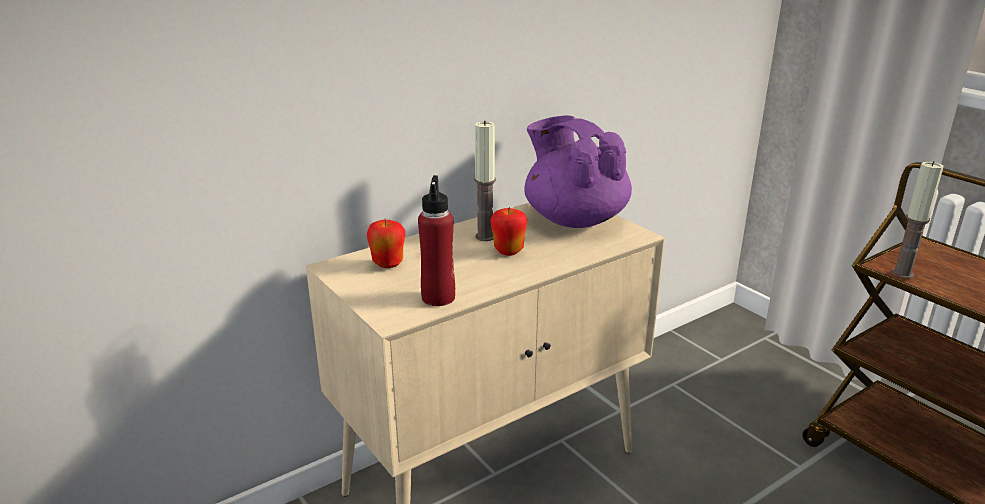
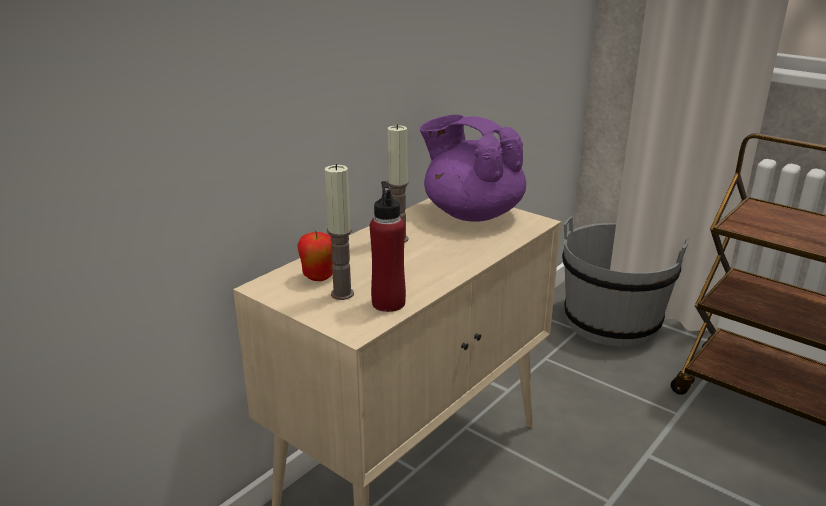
camera: 15 degrees left, 0 degrees up
(508, 251) = (428, 250): apple -> none
(763, 356) = (612, 321): none -> grey bucket
(902, 273) = (754, 231): candle -> candle (342, 294)

